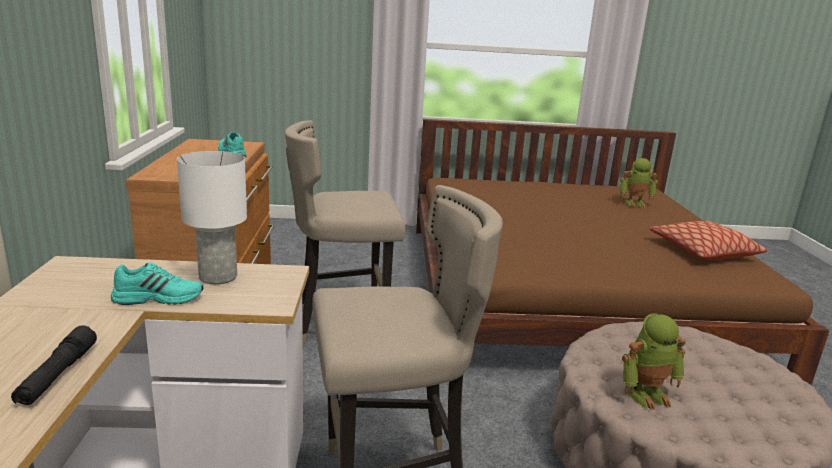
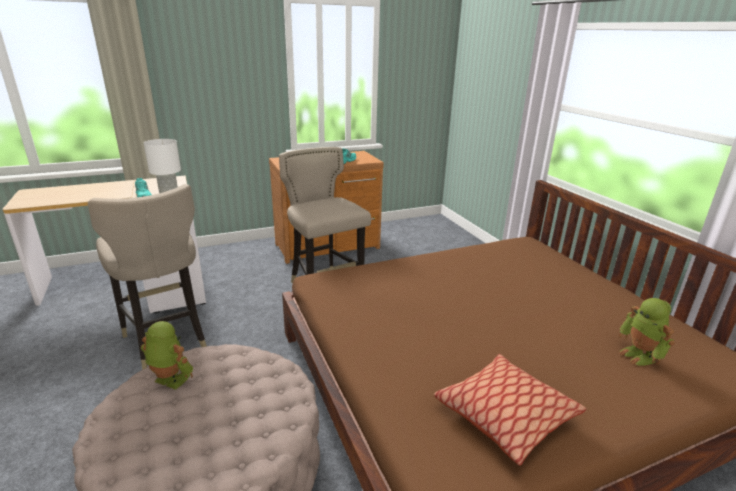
camera: 70 degrees right, 5 degrees up
(58, 375) = (77, 199): black flashlight -> none
(646, 394) = (170, 381): toy robot -> toy robot turned 150 degrees clockwise

